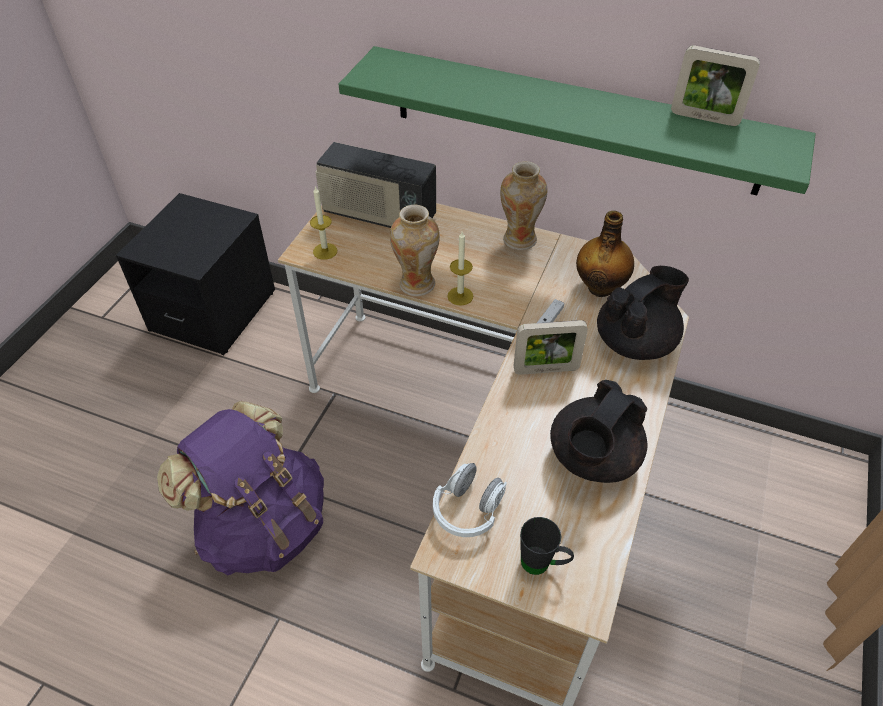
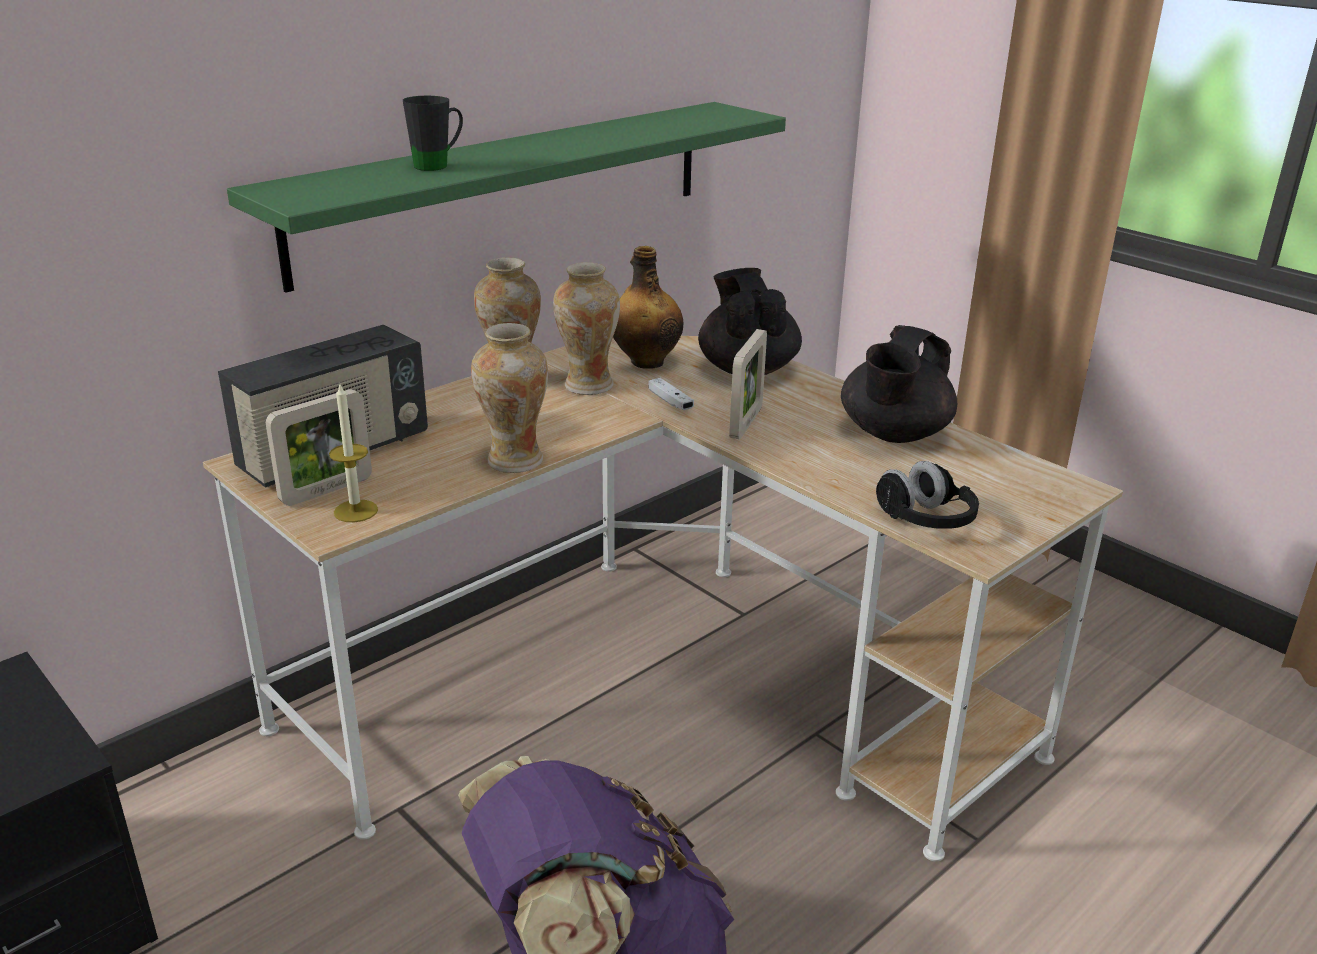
camera: 65 degrees left, 20 degrees down
(460, 296) = (571, 439): candle -> none
(468, 510) = (925, 520): white headphones -> black headphones
(539, 275) = (588, 385): none -> vase
(542, 564) = (1019, 497): black mug -> black mug (438, 165)
(592, 459) = (893, 434): black teapot -> black teapot turned 60 degrees clockwise
(704, 118) = (641, 118): picture frame -> picture frame (326, 490)

